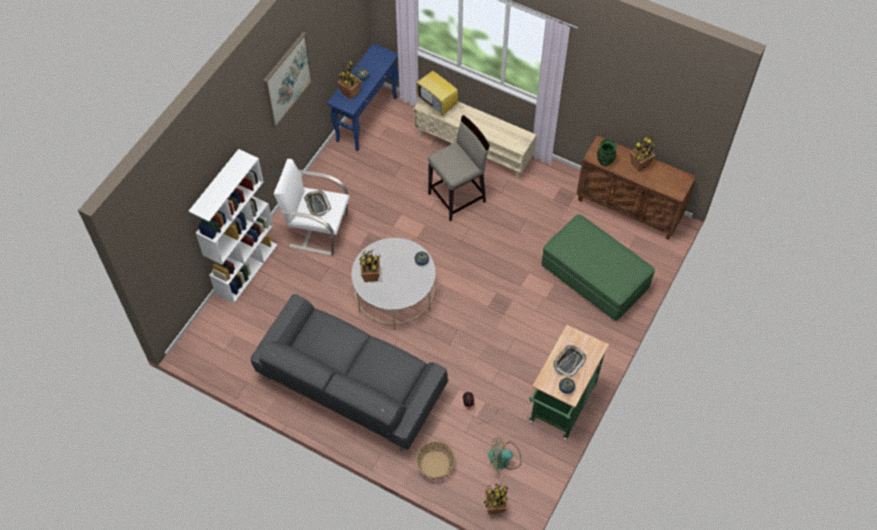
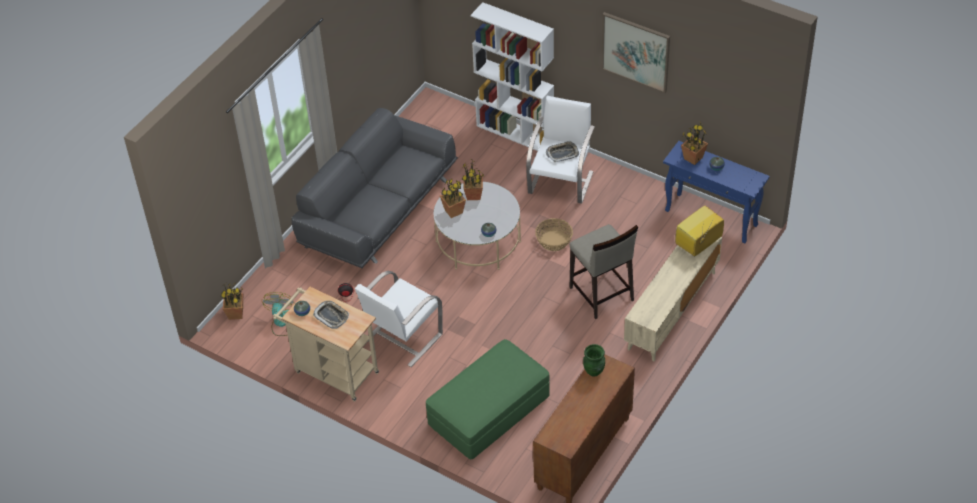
camera: 95 degrees right, 10 degrees down
(435, 464) = (286, 271): basket -> basket (554, 241)
(516, 350) = (402, 338): none -> white armchair
(561, 407) = (332, 371): green cart -> beige cart
(639, 164) = (589, 404): potted plant -> potted plant (453, 211)

